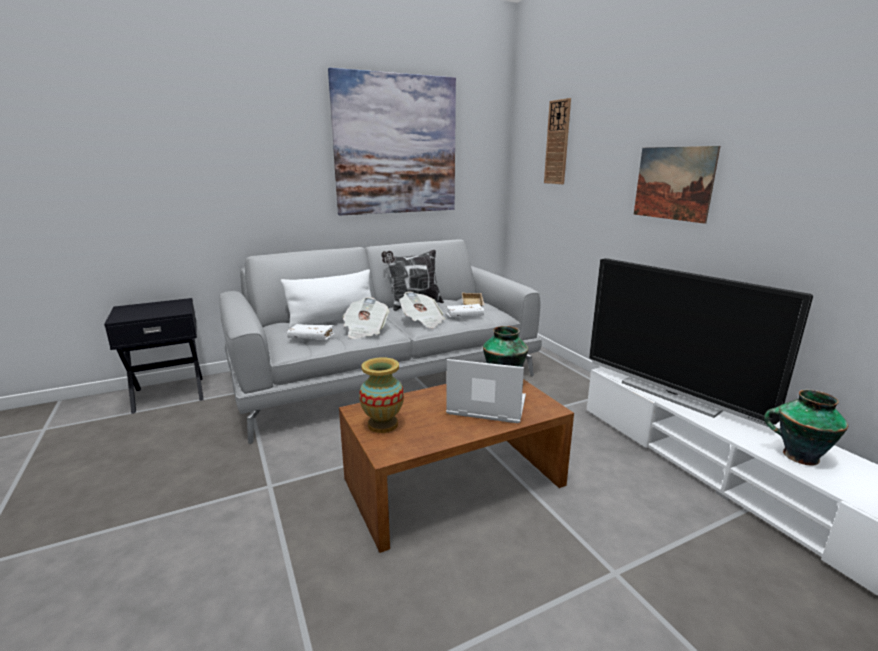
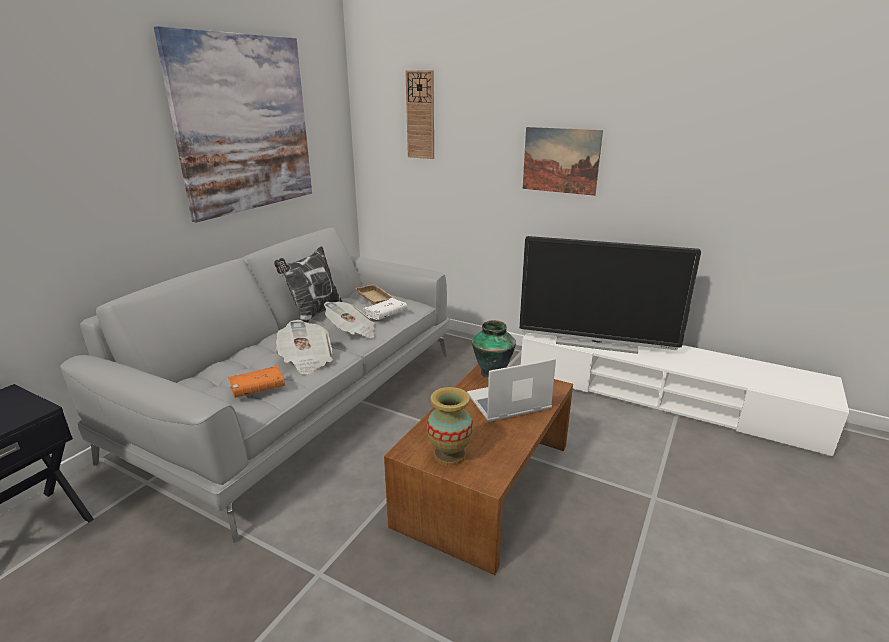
camera: 35 degrees left, 5 degrees up
(311, 338) = (258, 388): white book -> orange book
(333, 320) = (247, 358): white pillow -> none
(798, 456) = (703, 366): vase -> none

